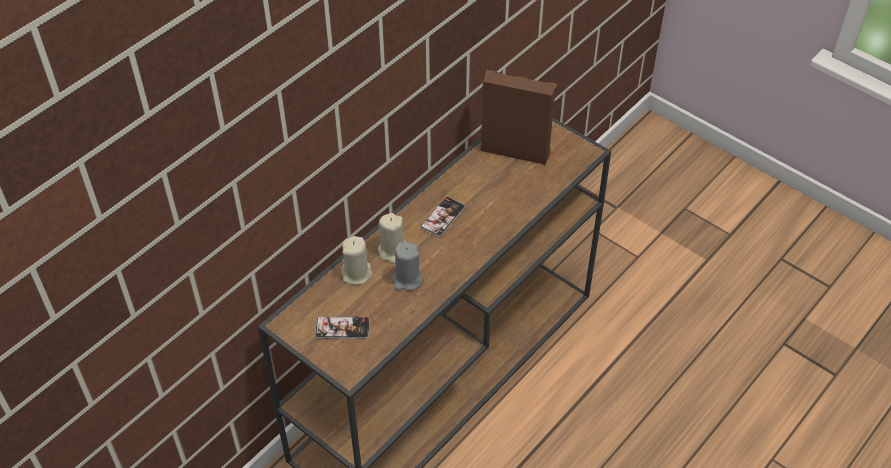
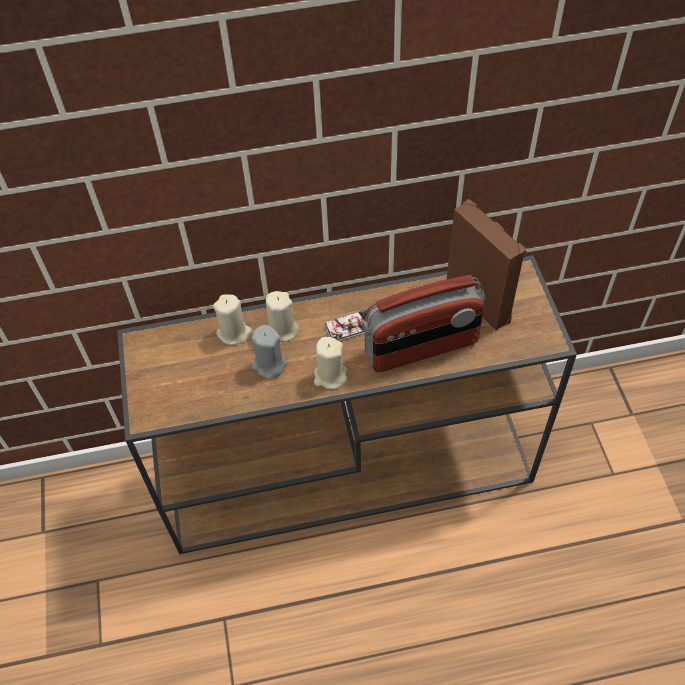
camera: 40 degrees right, 5 degrees up
(342, 328) = (177, 375): phone -> none
(460, 261) = (330, 376): none -> beige candle
(506, 205) = (421, 348): none -> radio

